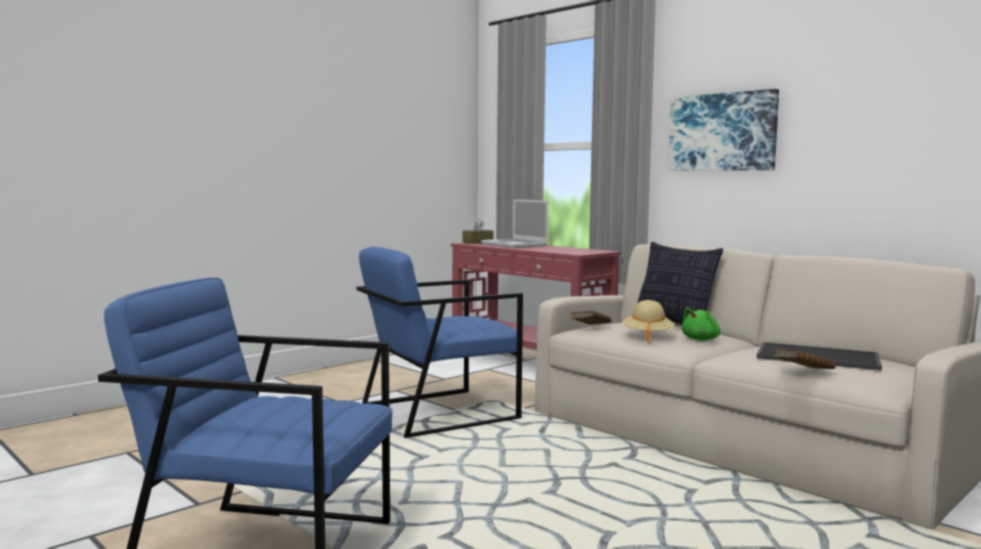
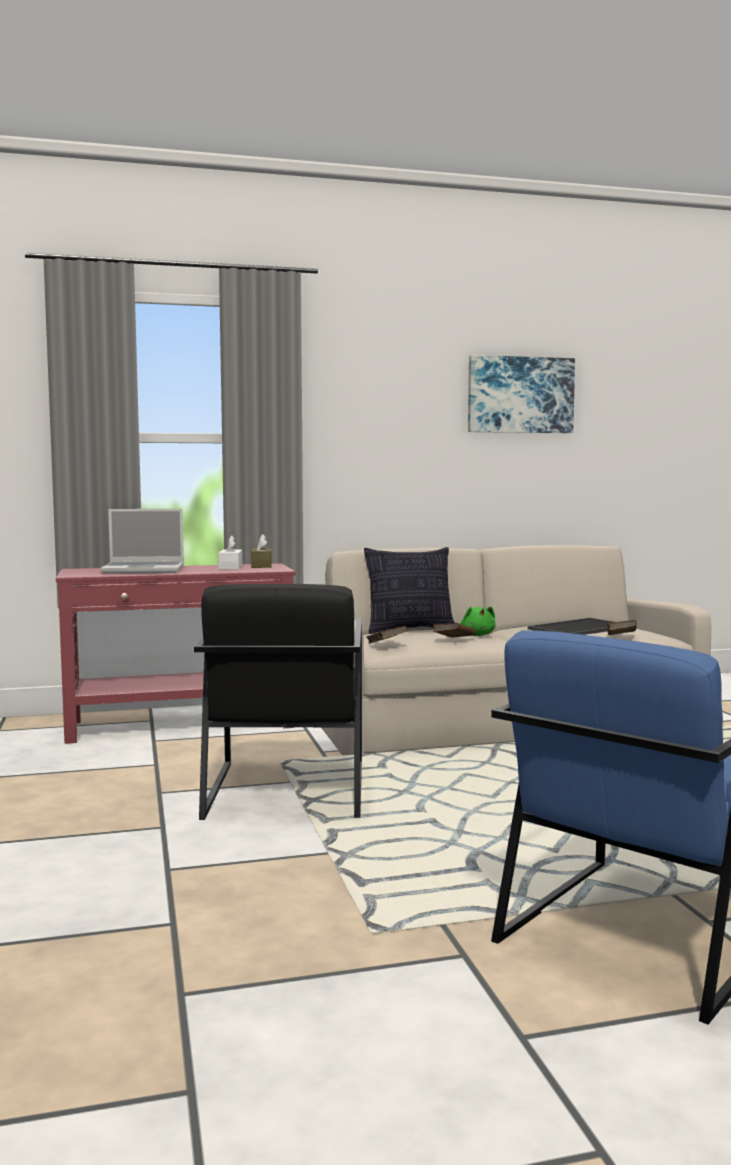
camera: 60 degrees left, 0 degrees up
(438, 412) = (286, 790): blue armchair -> black armchair
(477, 242) = (79, 573): brown tissue box -> brown tissue box (261, 566)
(566, 249) = (230, 567): none -> white tissue box
(647, 336) = (454, 641): beige hat -> brown book
(722, 132) = (372, 431): picture -> picture (520, 395)

